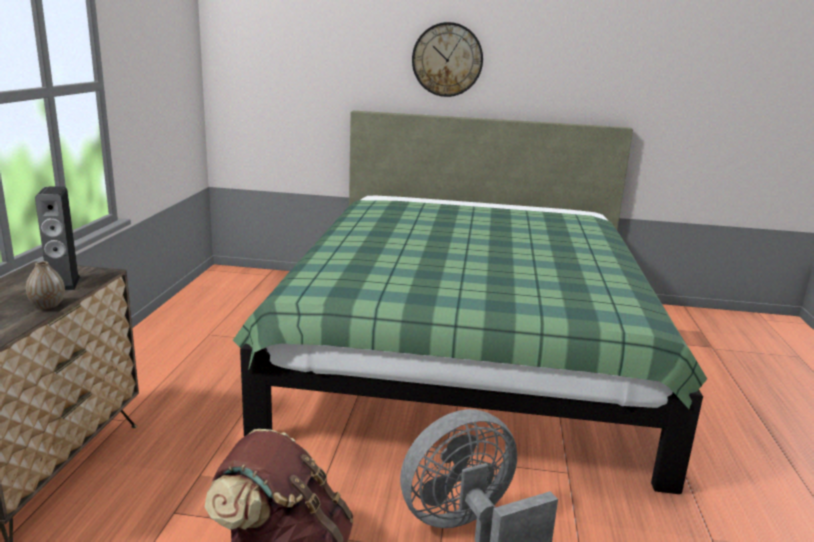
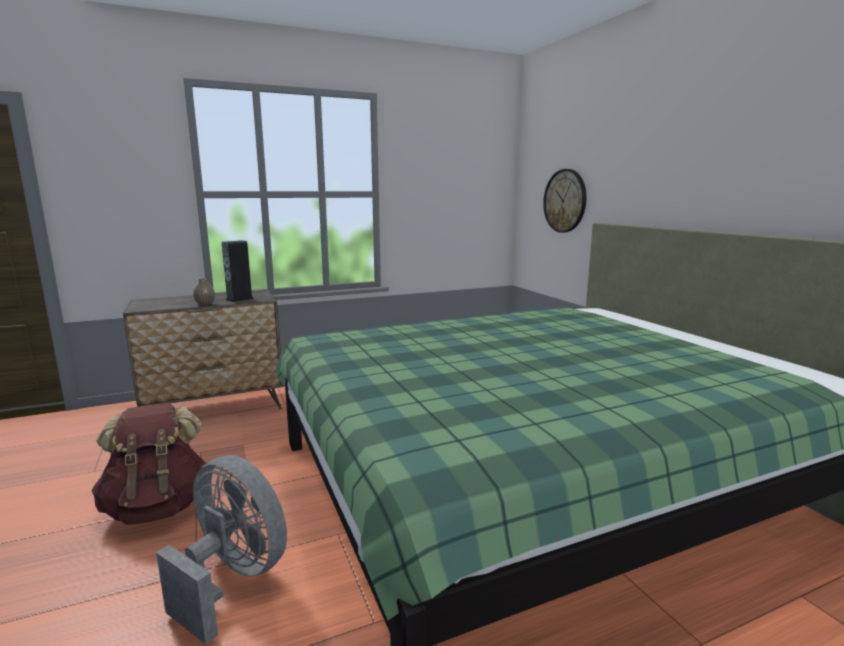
camera: 60 degrees right, 5 degrees down
(447, 60) = (686, 163): wall clock -> wall clock (565, 201)

